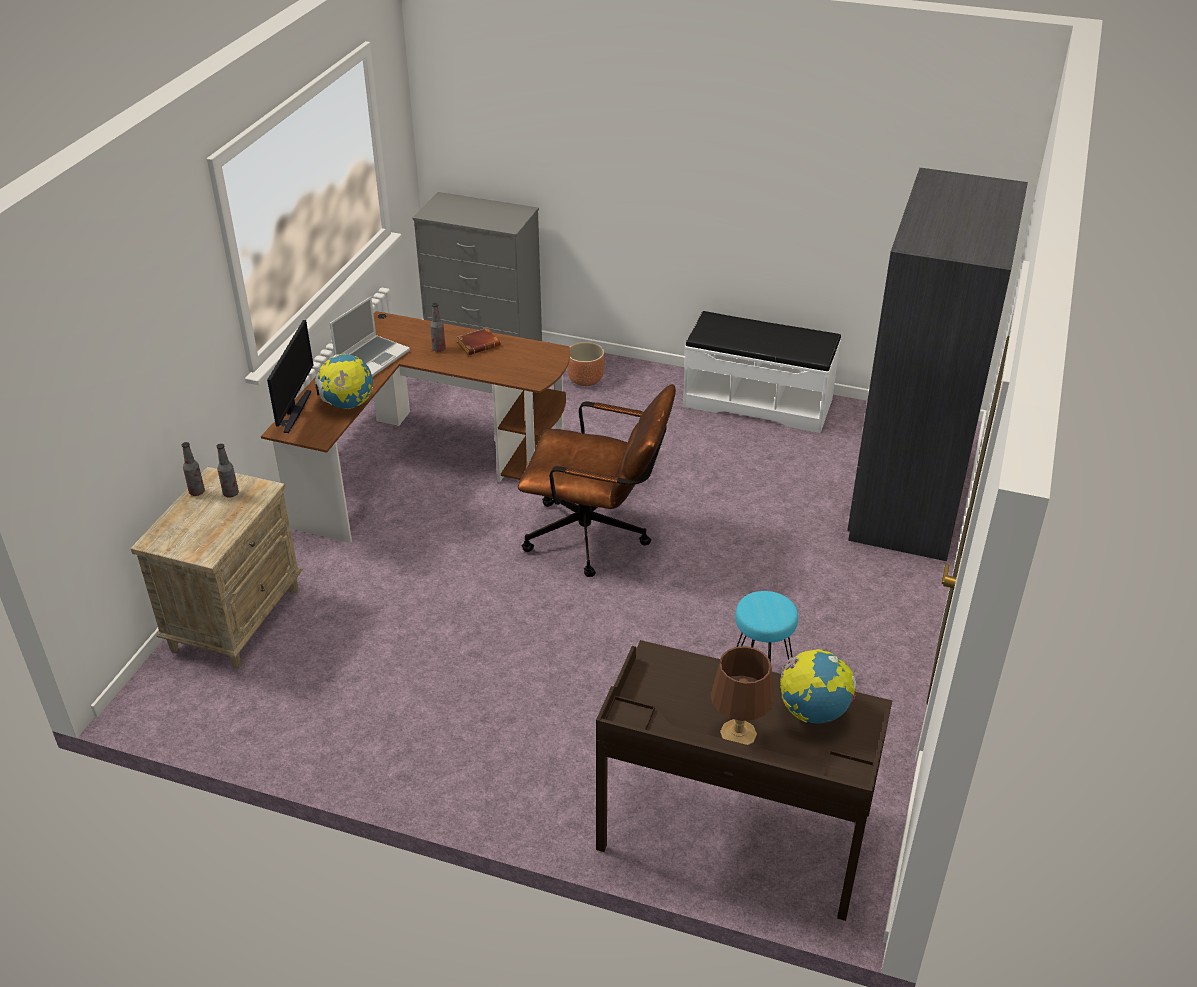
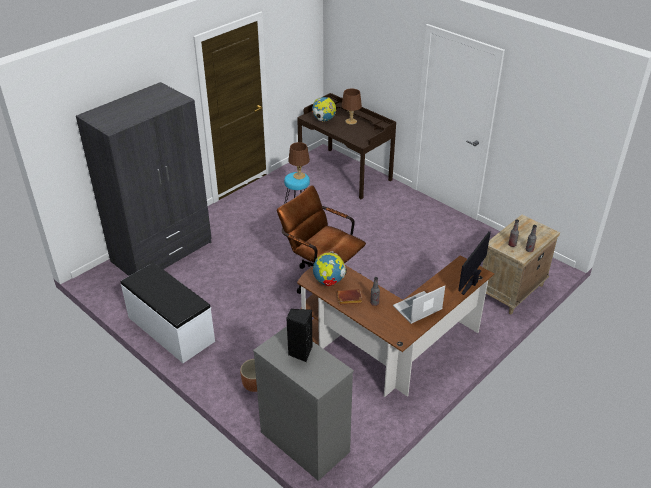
camera: 155 degrees left, 0 degrees up
(348, 405) = (441, 279): globe -> globe (329, 282)
(483, 216) = (300, 352): none -> black speaker
(765, 615) = (299, 175): none -> brown table lamp

